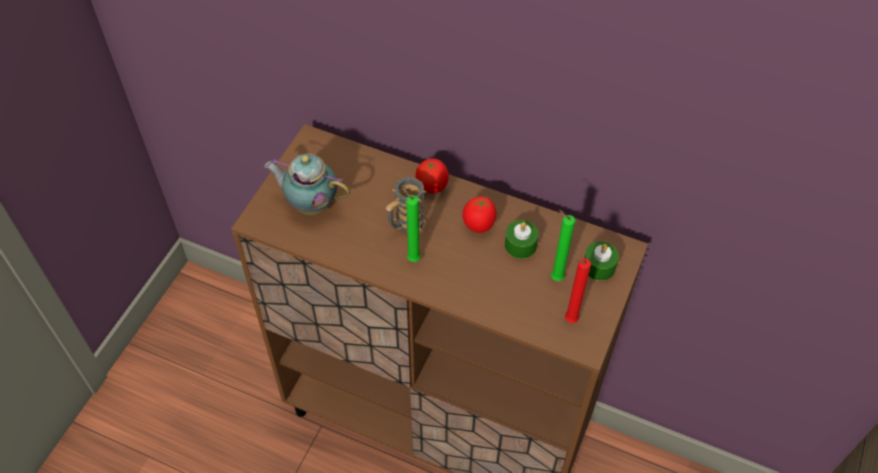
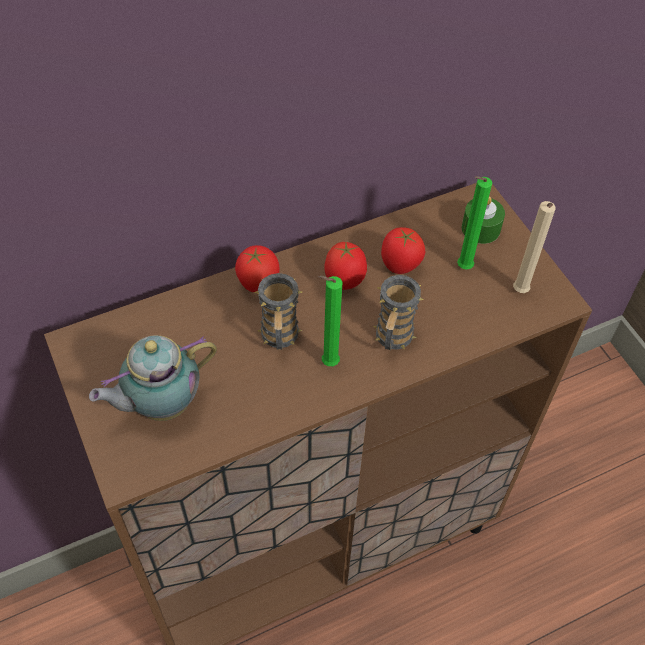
camera: 50 degrees left, 0 degrees up
(461, 278) = (392, 339): none -> mug
(520, 245) = (400, 266): green candle -> tomato
(568, 320) = (519, 293): red candle -> beige candle

